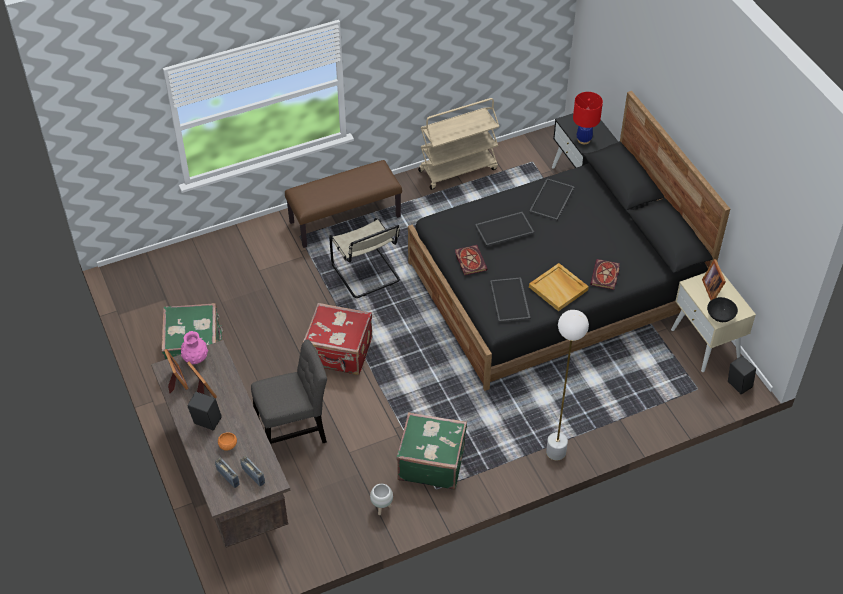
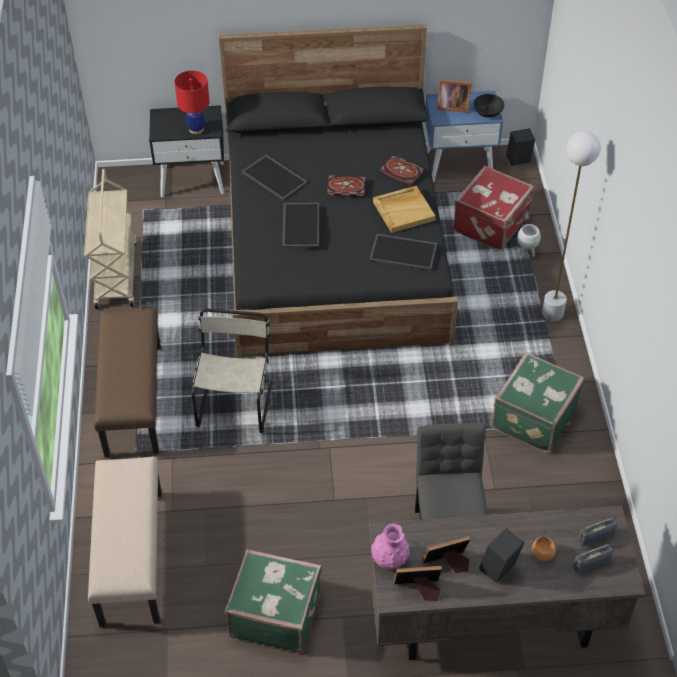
camera: 70 degrees left, 0 degrees up
(214, 262) = (131, 557): none -> beige bench
(339, 353) = (345, 460): red suitcase -> red suitcase (492, 224)
(367, 274) = (235, 402): beige chair -> beige chair turned 75 degrees counterclockwise
(381, 508) = (580, 478): white planter -> white planter (526, 253)
(469, 260) = (331, 268): book -> book (345, 188)
(705, 343) = (459, 164): beige nightstand -> blue nightstand

